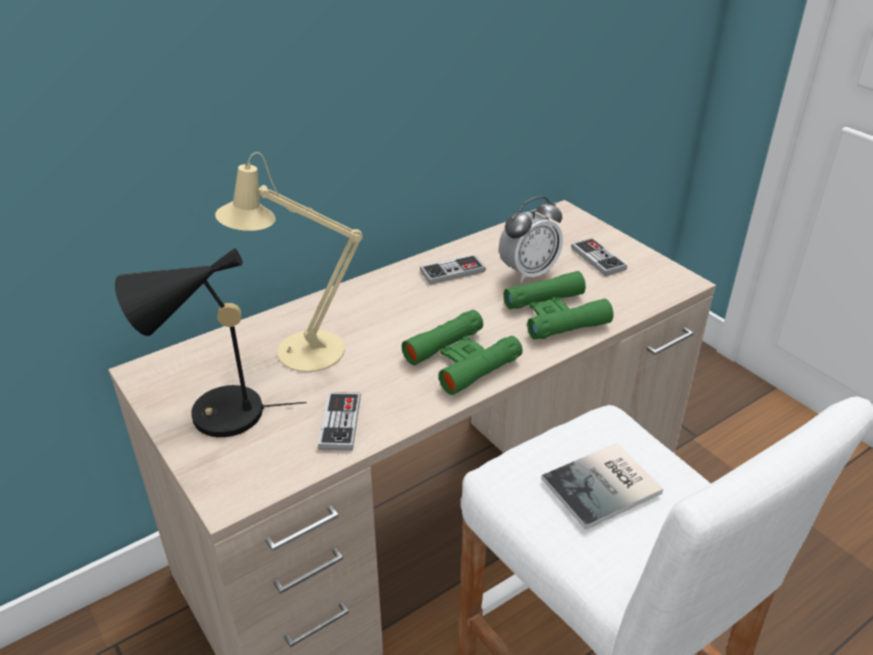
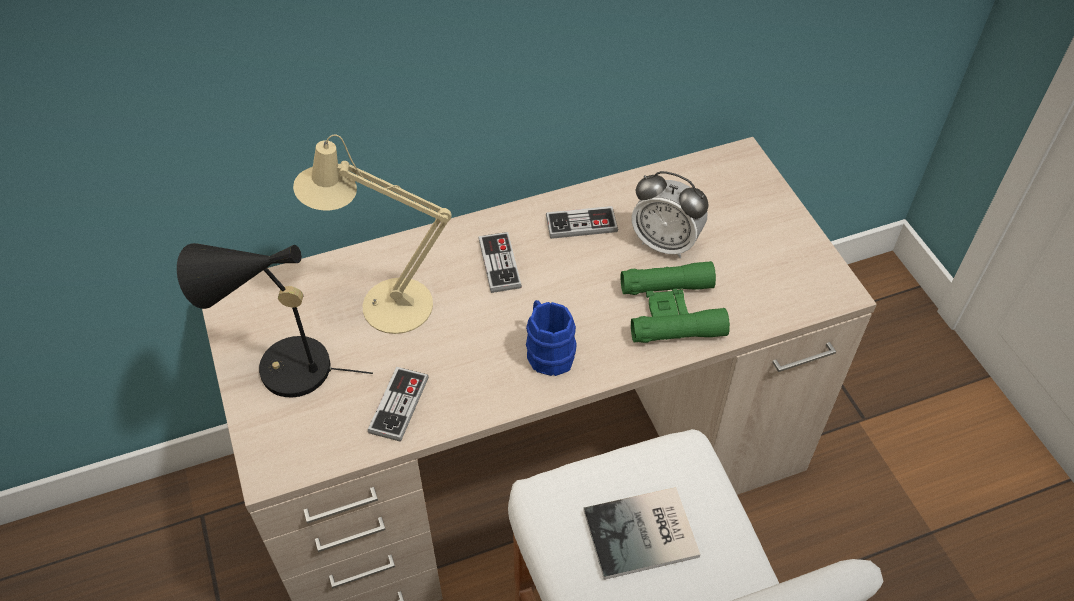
camera: 15 degrees right, 15 degrees up
(462, 359) = (547, 351): green binoculars -> blue mug
(528, 273) = (665, 243): alarm clock -> alarm clock turned 45 degrees clockwise
(598, 258) = (754, 237): game controller -> game controller (499, 264)

